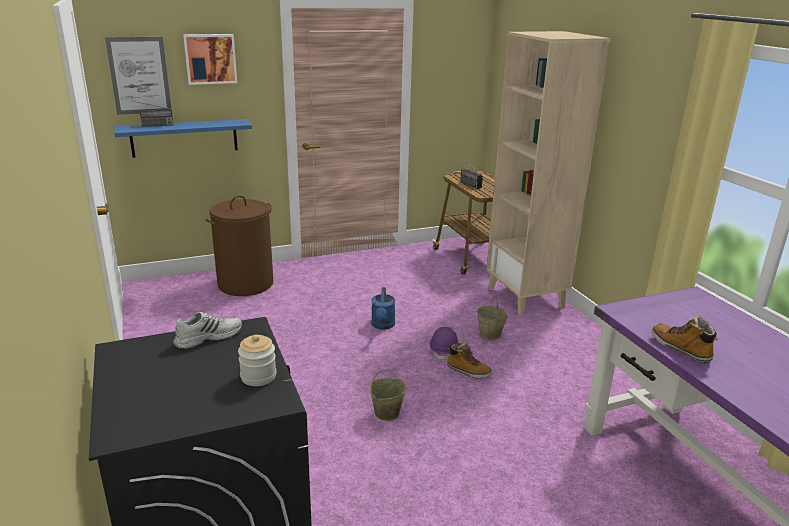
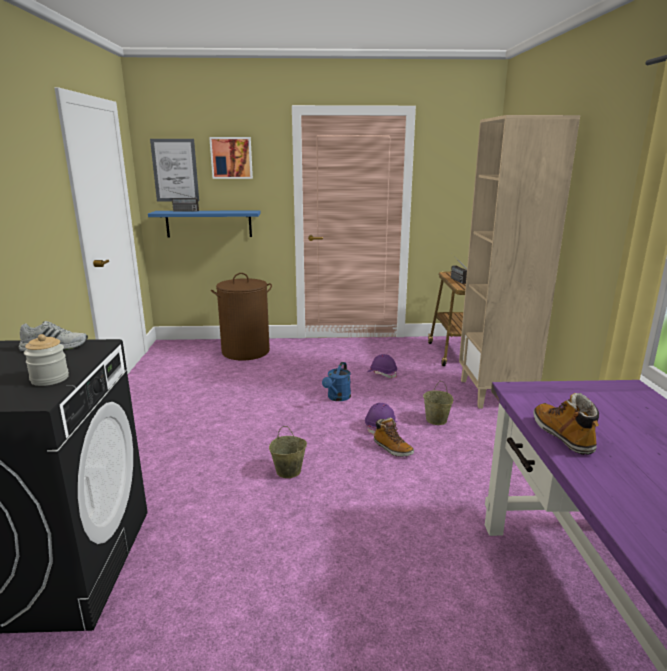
camera: 20 degrees right, 5 degrees down
(410, 291) = (382, 374): none -> purple hard hat

